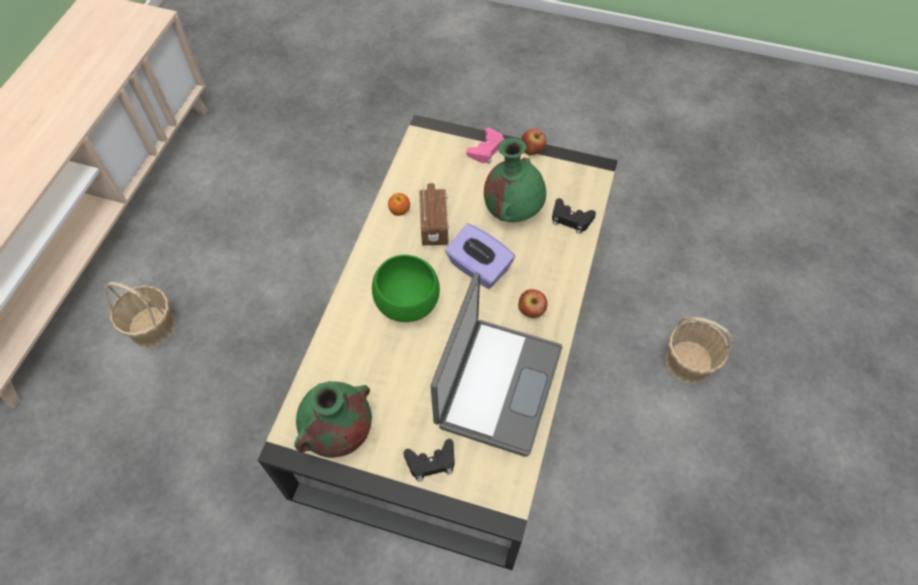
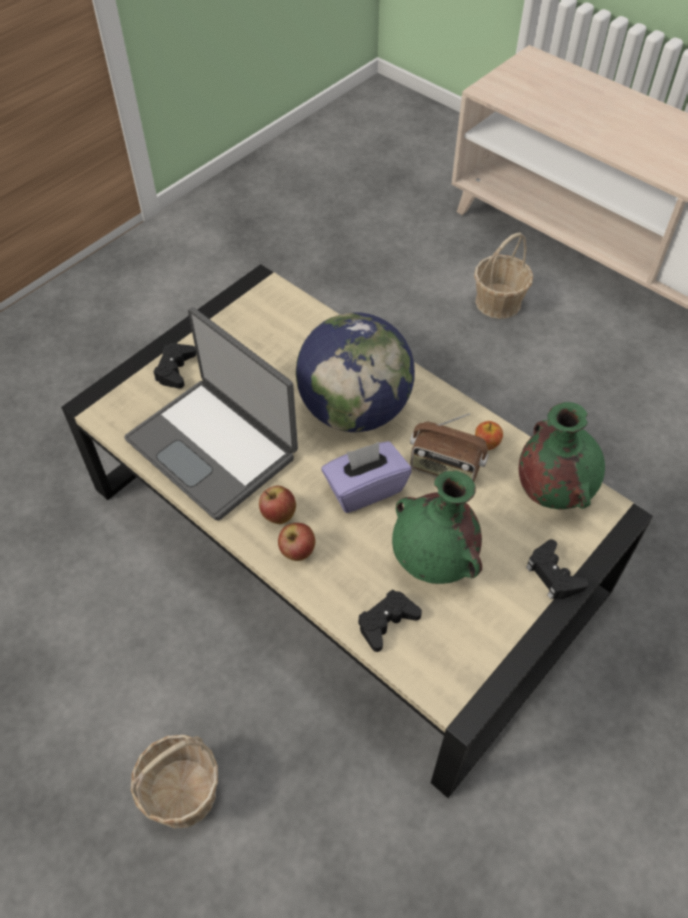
camera: 115 degrees right, 5 degrees down
(338, 432) = (249, 317): green vase -> green vase (552, 488)
(409, 303) = (354, 410): green bowl -> globe
(486, 149) = (553, 575): pink game controller -> black game controller
(532, 151) = (529, 632): apple -> apple (297, 552)

